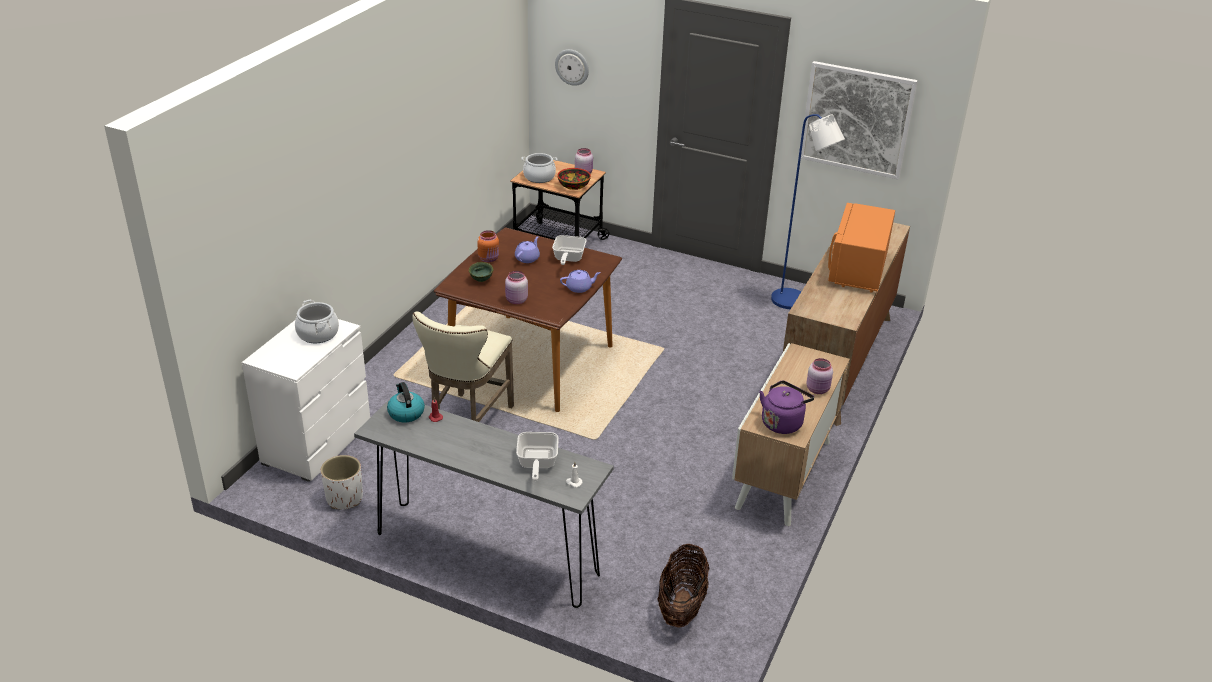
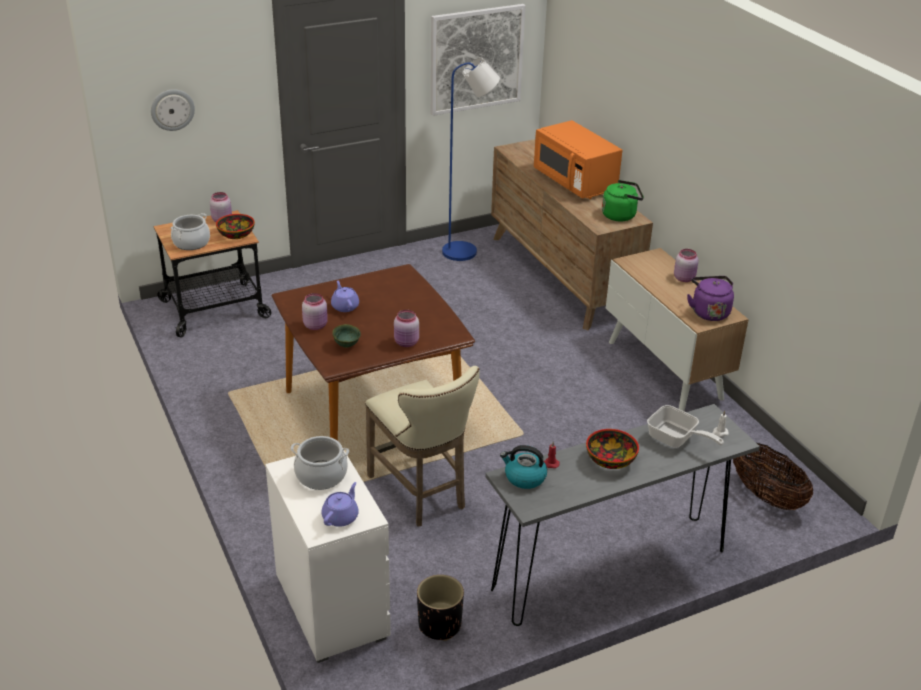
camera: 50 degrees left, 0 degrees up
(344, 498) = (439, 625): white planter -> black planter
(472, 442) = (610, 459): none -> bowl
(489, 259) = (316, 325): orange jar -> pink jar
(567, 259) = (375, 288): frying pan -> none
(579, 288) = (430, 304): purple teapot -> purple teapot (341, 517)
(840, 311) = (621, 215): none -> green kettle

